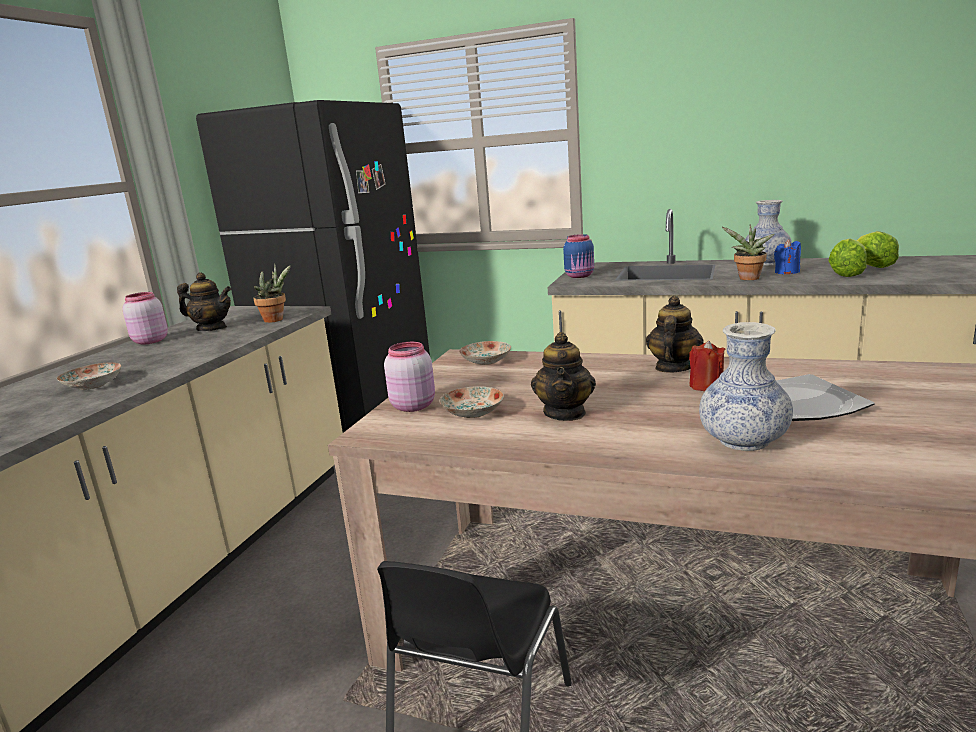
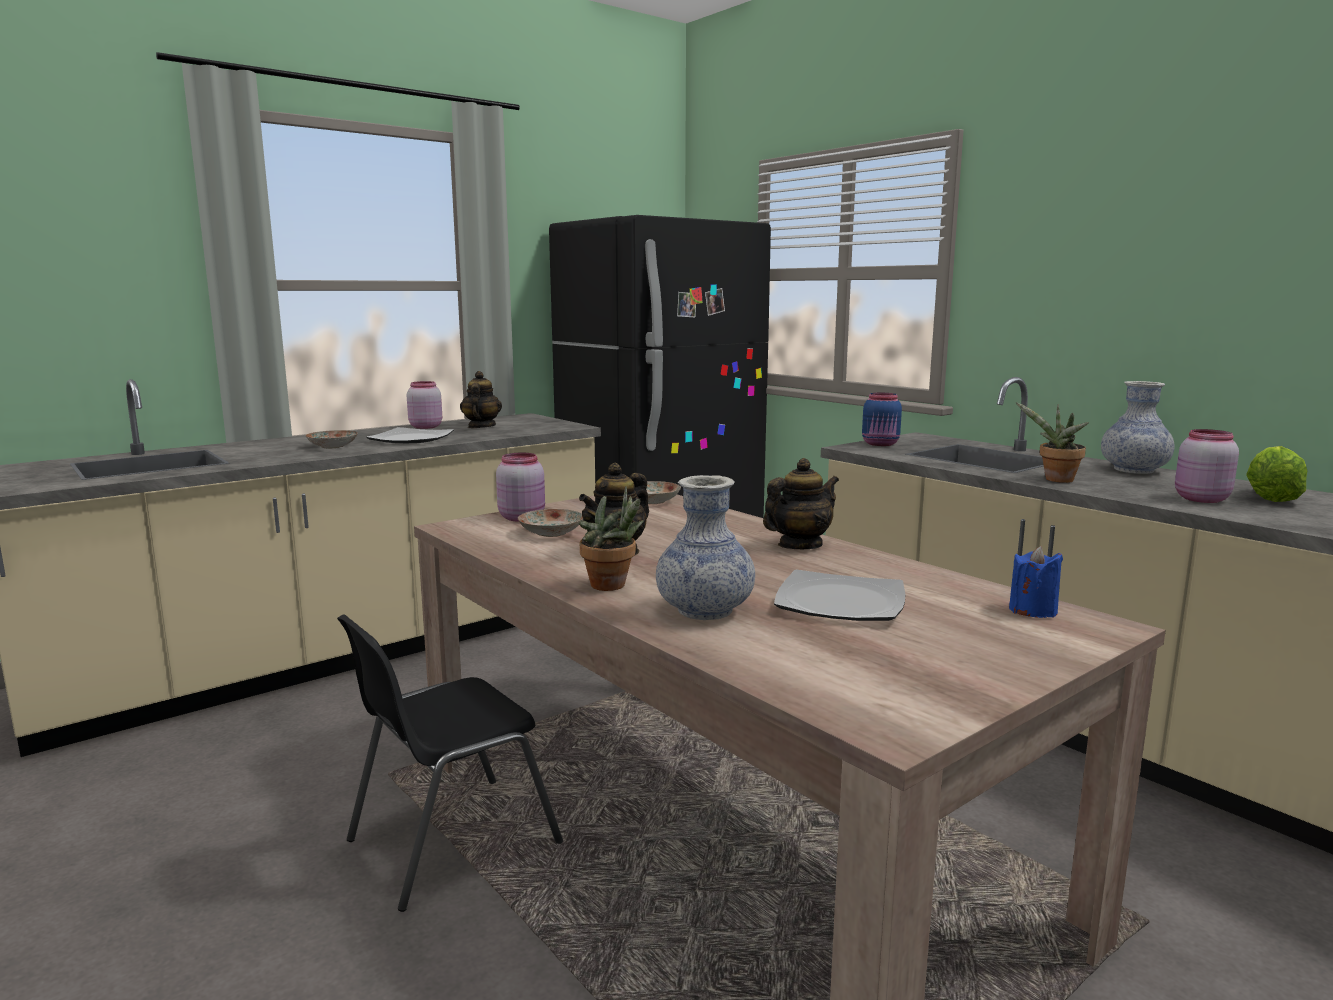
camera: 30 degrees right, 5 degrees down
(169, 356) = (412, 439): none -> plate
(212, 328) = (481, 427): teapot -> teapot turned 135 degrees counterclockwise
(276, 320) = (537, 429): potted plant -> potted plant (613, 586)
(706, 386) = (788, 566): red candle -> none
(786, 272) = (1127, 483): blue candle -> blue candle (1032, 611)
(846, 274) = (1199, 499): lettuce -> pink jar

